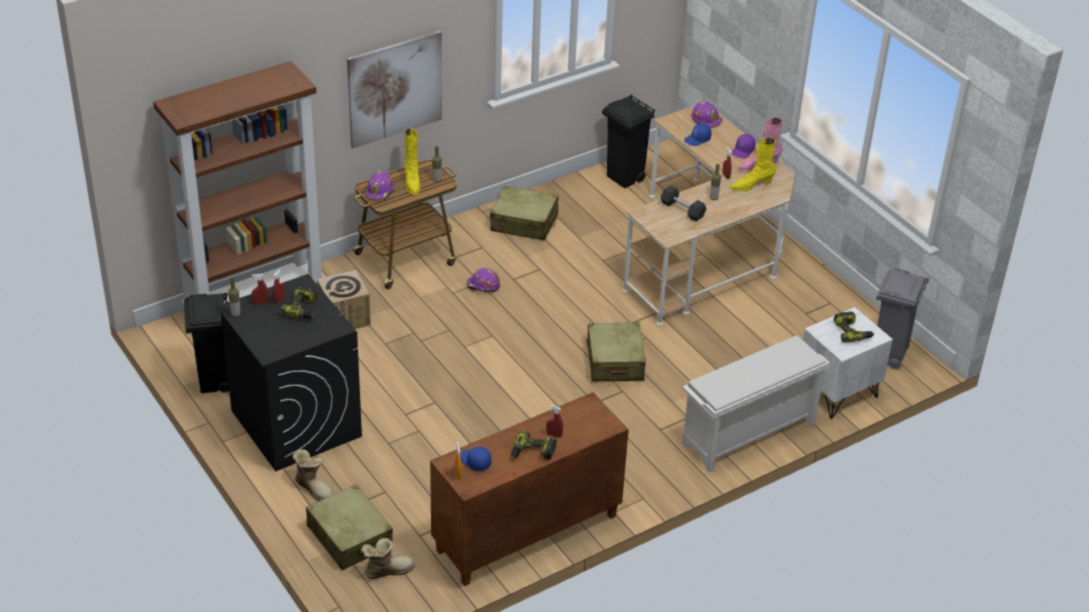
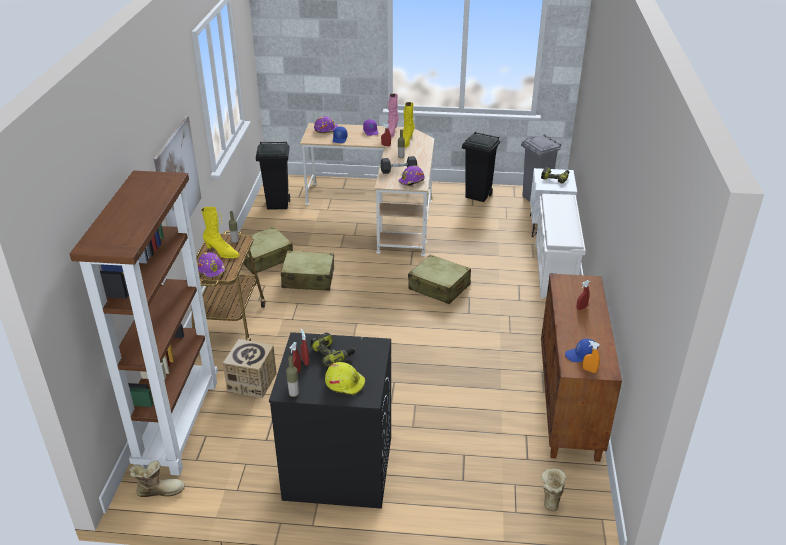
camera: 50 degrees left, 5 degrees down
(215, 382) = (236, 493): black trash can -> black trash can (478, 196)
(274, 333) = (345, 383): none -> yellow hard hat
(314, 488) = (423, 493): boot -> boot (159, 490)
(349, 536) = (496, 500): beige suitcase -> beige suitcase (308, 279)
(483, 286) = (302, 303): purple hard hat -> purple hard hat (411, 181)
(532, 452) = (593, 325): power drill -> none

